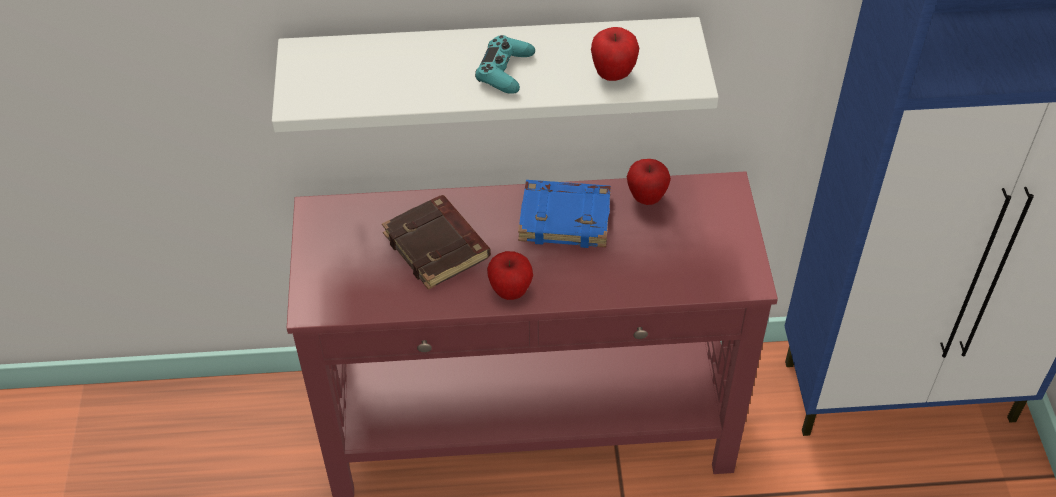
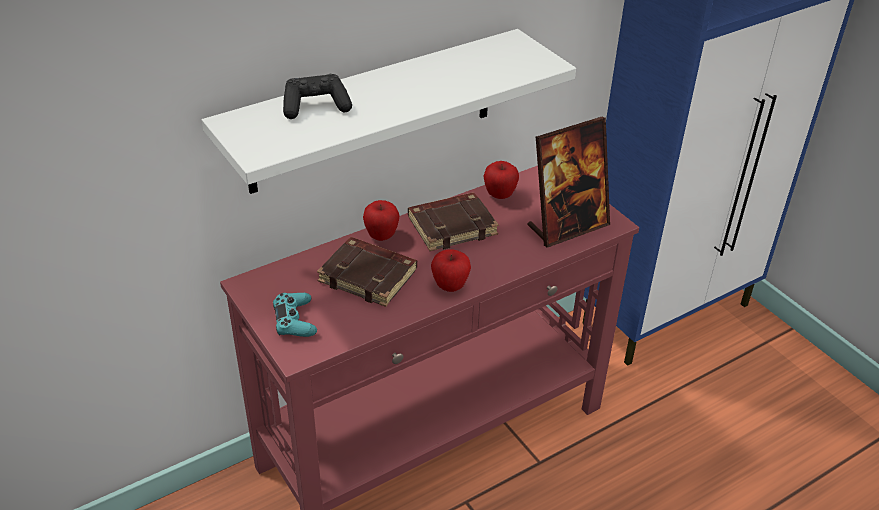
camera: 30 degrees left, 10 degrees down
(395, 60) = (315, 107): none -> black game controller
(505, 71) = (410, 92): turquoise game controller -> turquoise game controller (295, 320)
(566, 217) = (452, 226): blue book -> brown book
(613, 74) = (491, 73): apple -> apple (381, 236)
(693, 266) = (567, 226): none -> picture frame

